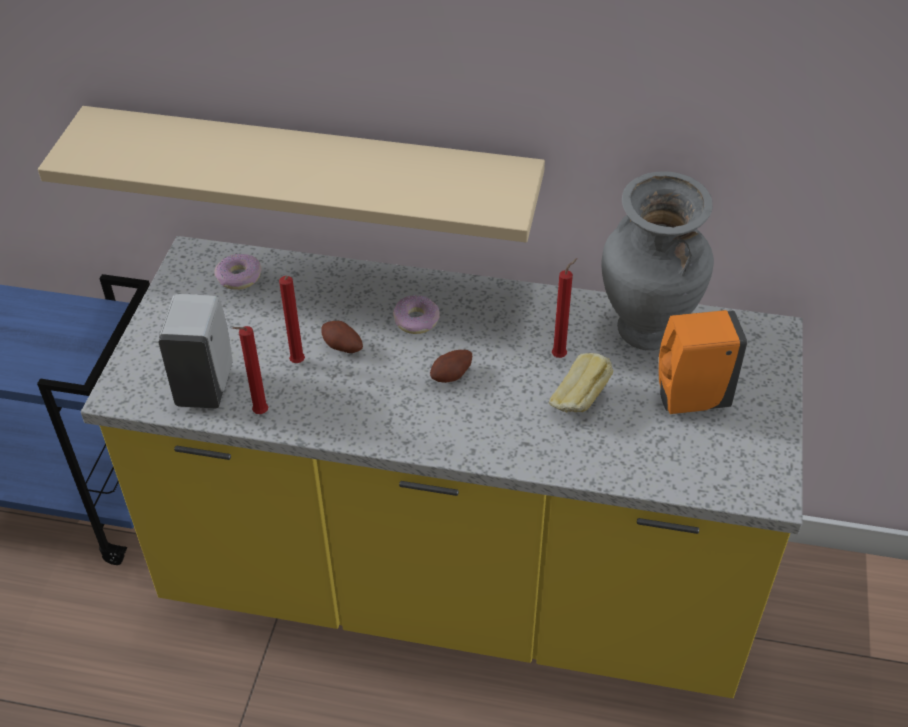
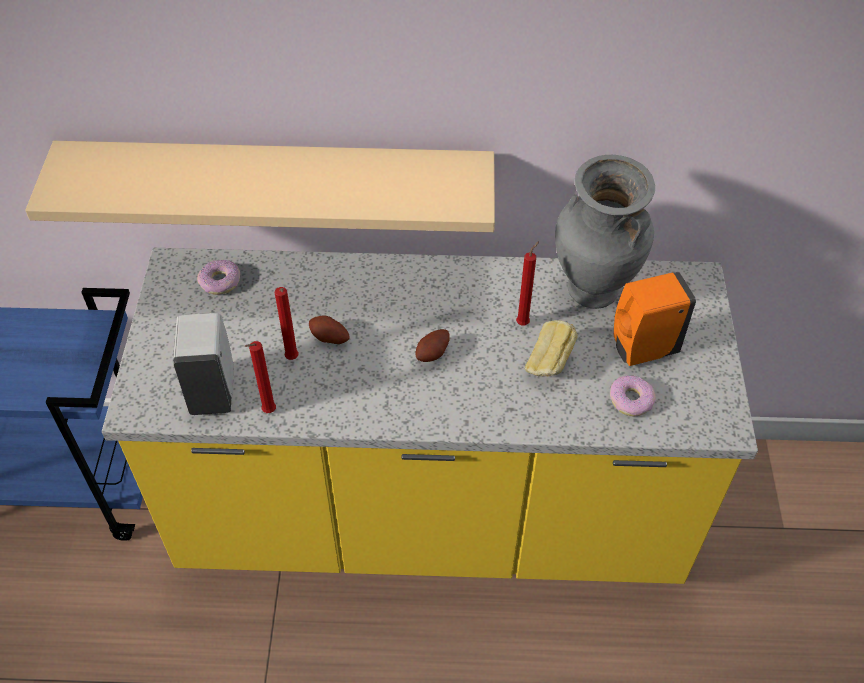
camera: 10 degrees left, 5 degrees up
(416, 320) = (390, 304): donut -> donut (631, 400)

